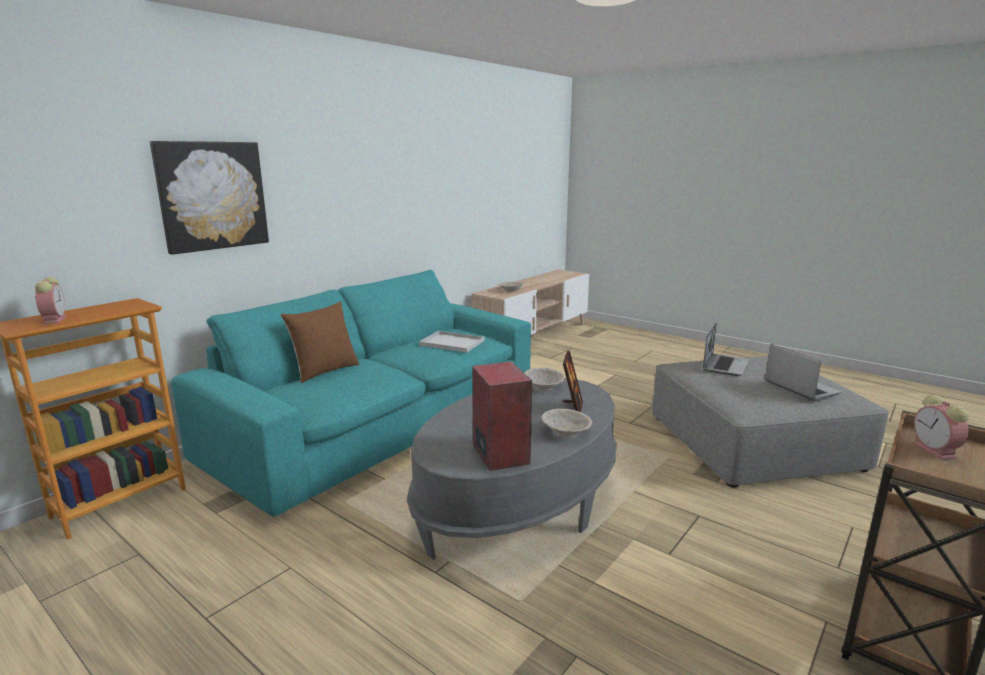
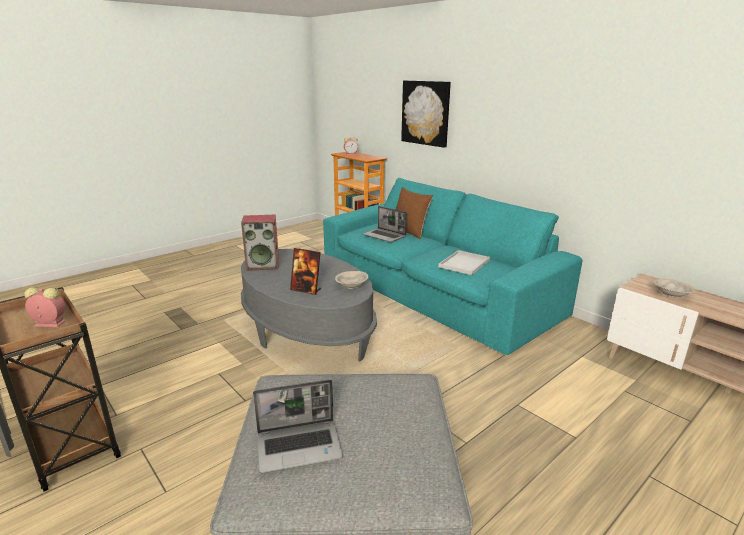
camera: 100 degrees right, 5 degrees up
(565, 432) = (274, 283): beige bowl -> none
(725, 365) = (396, 410): laptop -> laptop (385, 236)

